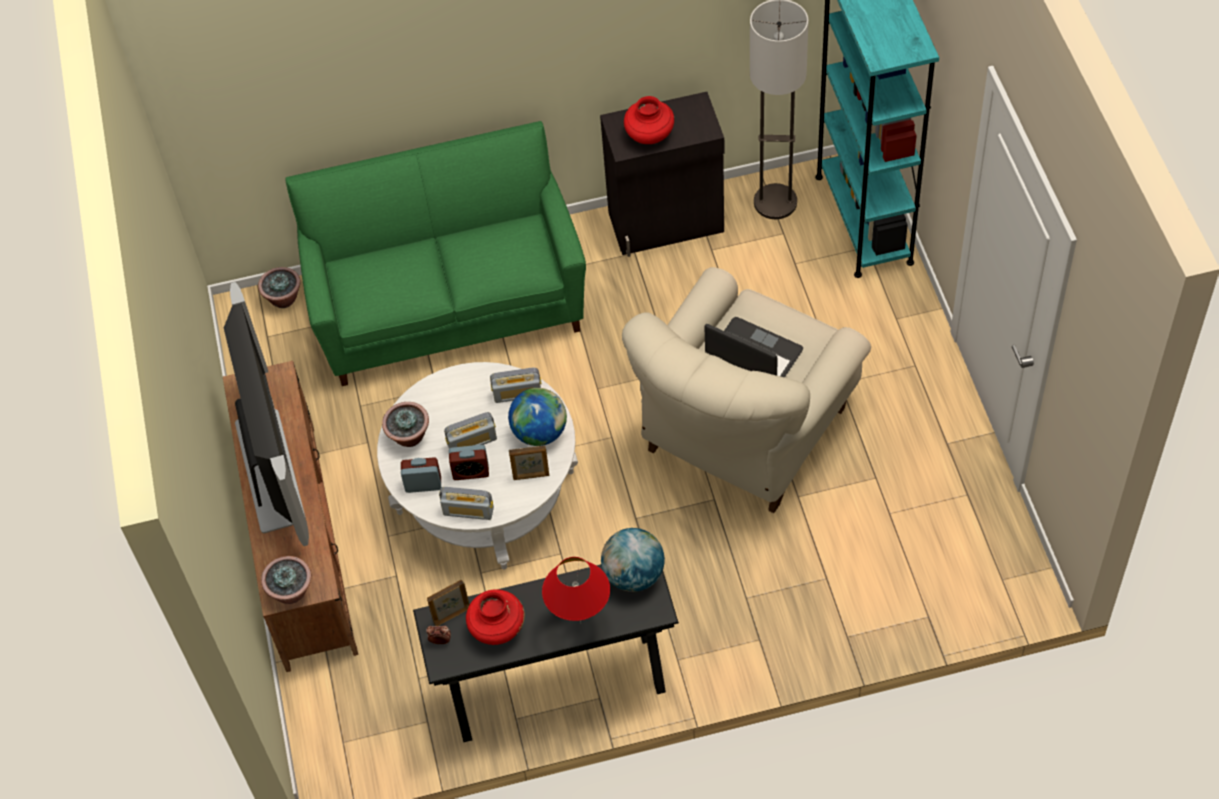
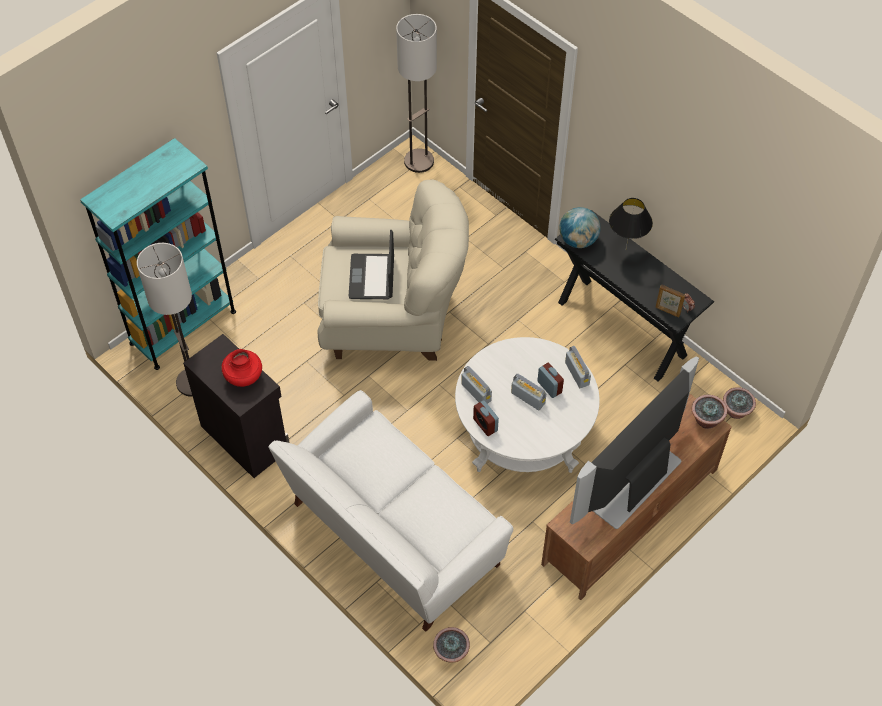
camera: 125 degrees left, 0 degrees up
(409, 437) = (548, 435): potted plant -> potted plant (736, 411)
(423, 484) = (576, 408): alarm clock -> alarm clock (485, 425)
(449, 306) = (392, 535): green sofa -> white sofa
(497, 628) = (658, 286): red vase -> none
(531, 476) = (530, 354): picture frame -> none
(539, 432) = (496, 365): globe -> none
(580, 624) = (626, 250): red table lamp -> black table lamp
(1008, 588) = (419, 161): none -> floor lamp

